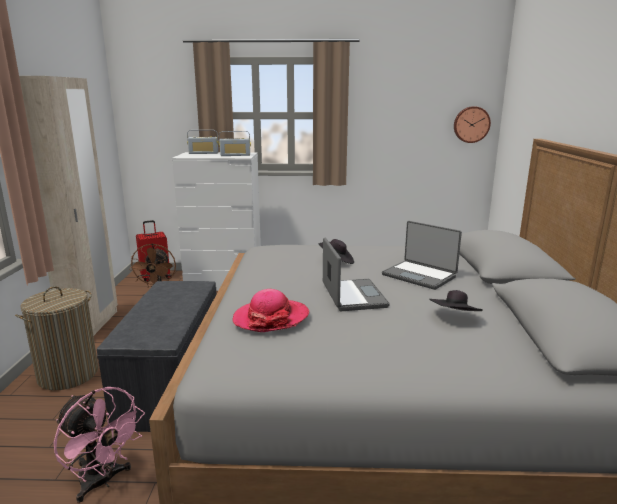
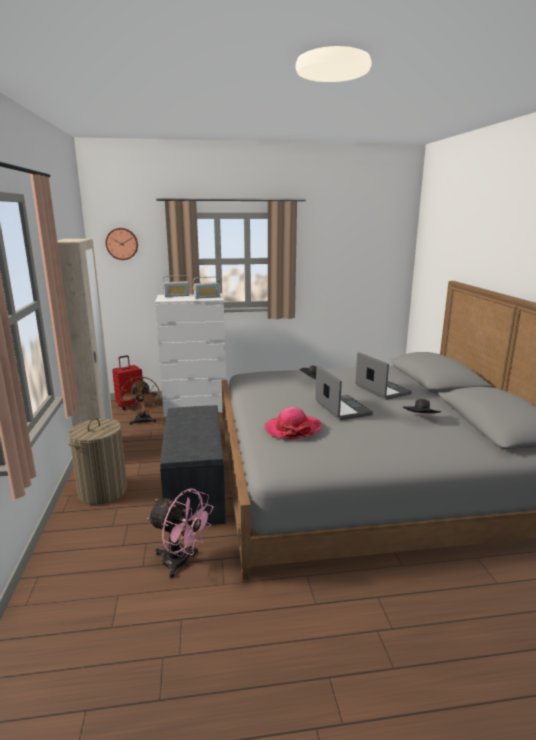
camera: 10 degrees left, 0 degrees up
(419, 275) = (381, 390): laptop -> laptop turned 150 degrees counterclockwise
(471, 124) = (392, 266): wall clock -> wall clock (122, 243)

